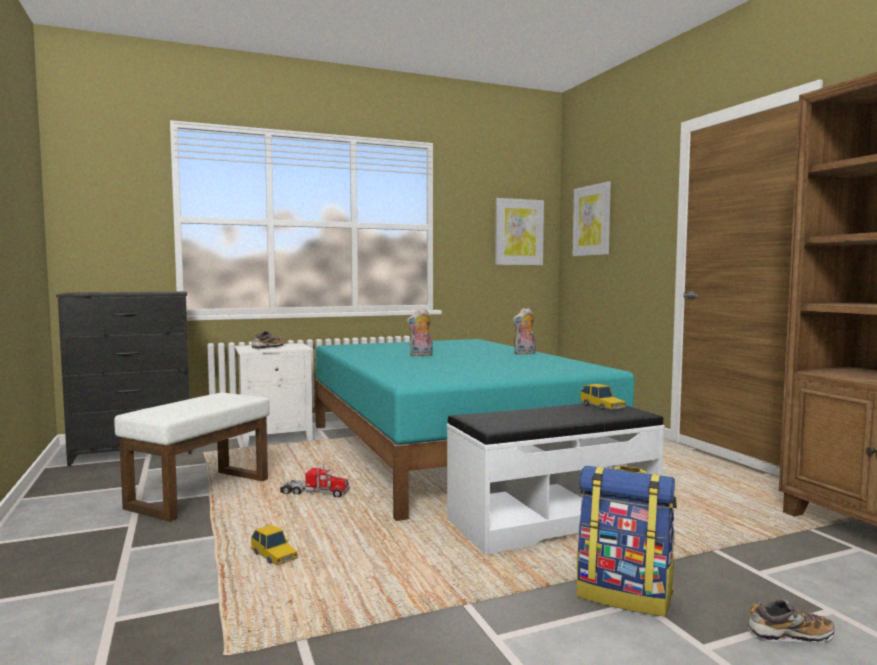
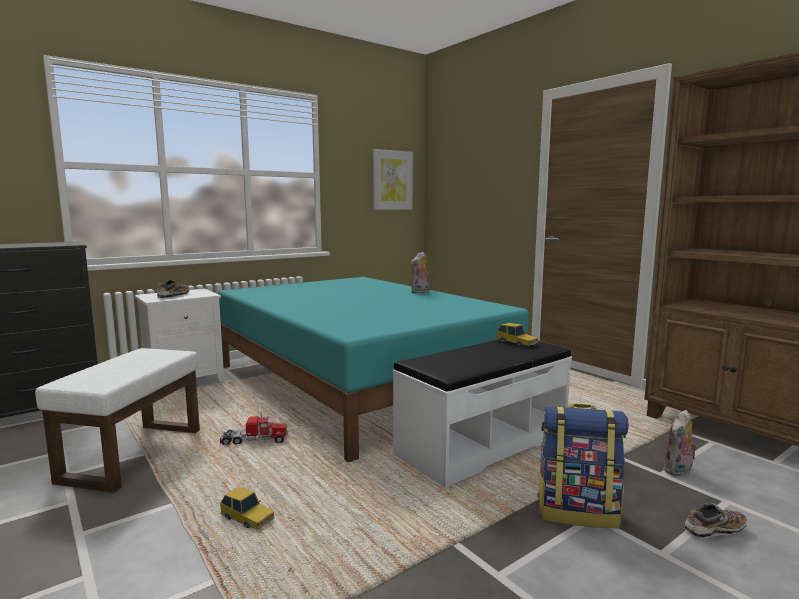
camera: 15 degrees left, 5 degrees up
(421, 355) = (331, 298): plush toy -> plush toy (678, 471)
(592, 220) = (457, 171): picture -> none

